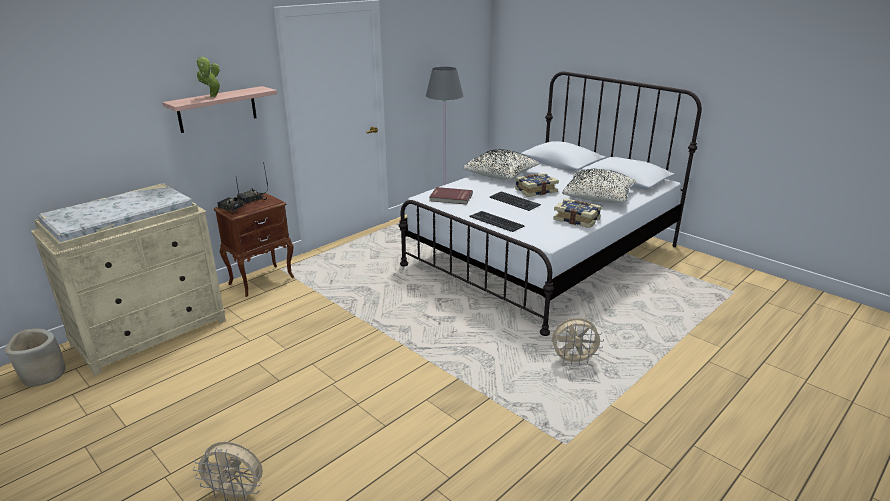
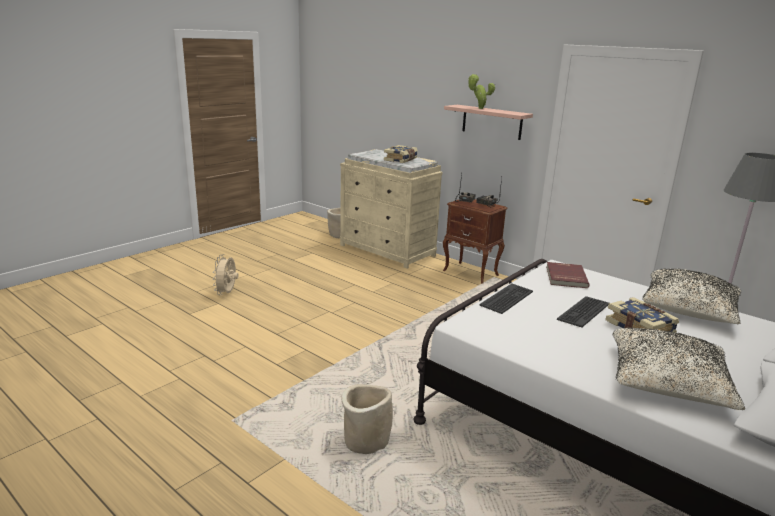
camera: 85 degrees right, 5 degrees down
(573, 361) = (366, 439): beige fan -> beige planter
(577, 219) = (547, 351): book -> book (401, 160)

